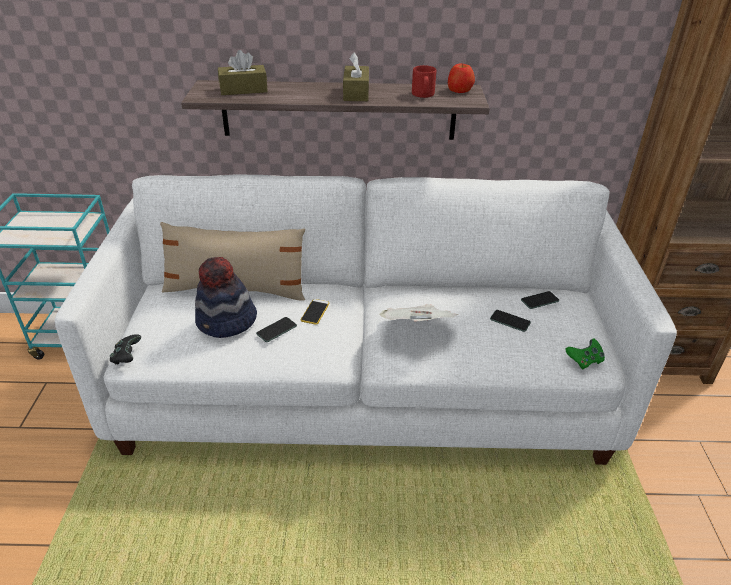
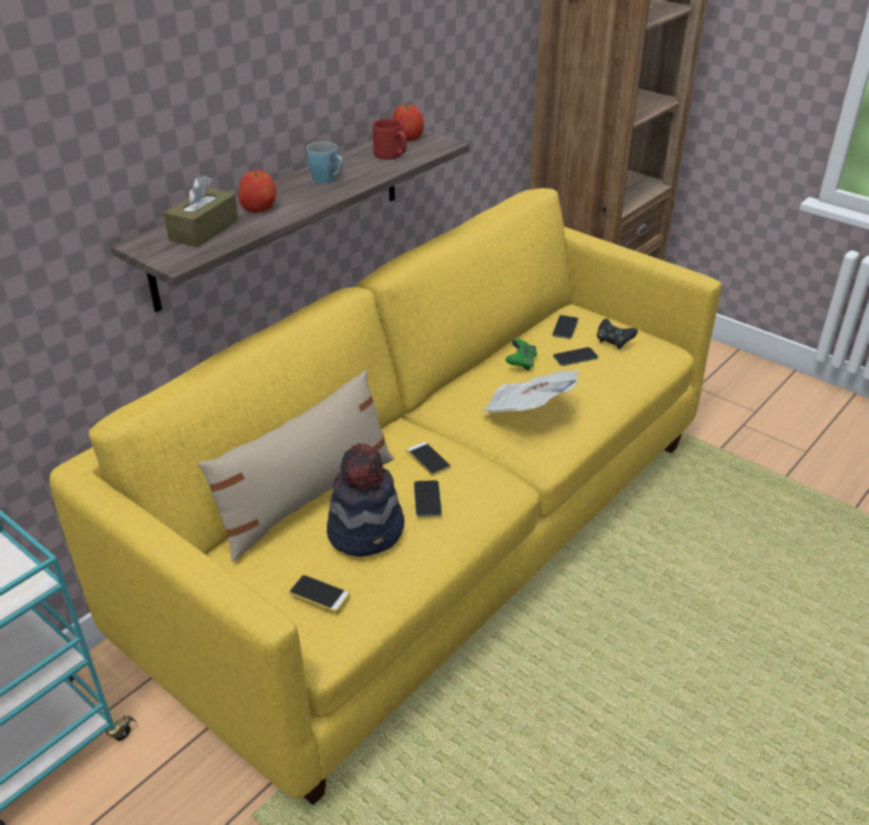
camera: 50 degrees left, 0 degrees up
(127, 357) = (315, 648): black game controller -> black game controller (613, 341)
(164, 334) = (319, 594): none -> phone
(291, 90) = (259, 207): none -> apple
(356, 93) = (328, 180): brown tissue box -> blue mug
(365, 387) = (434, 535): white sofa -> yellow sofa
(584, 361) = (659, 353): green game controller -> green game controller (521, 363)

